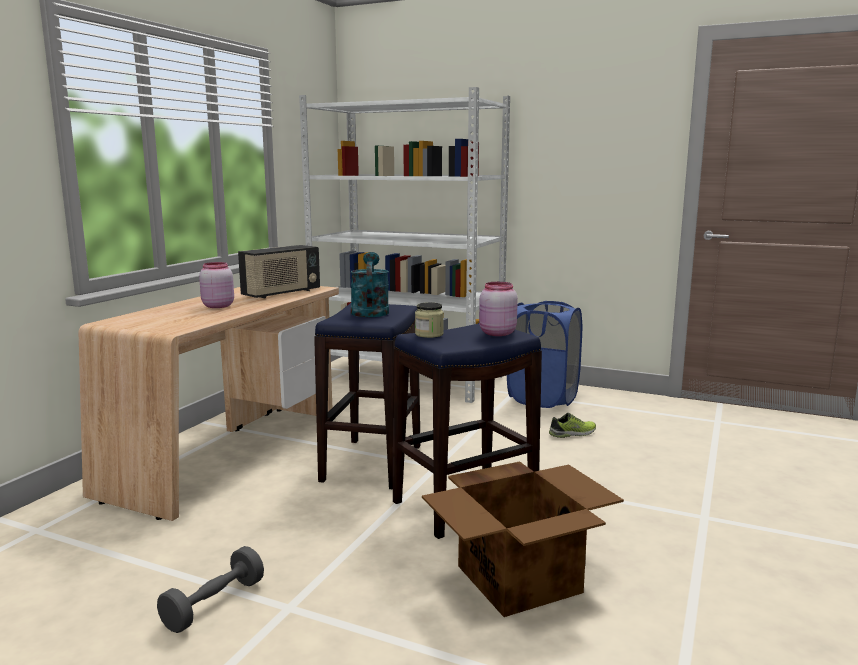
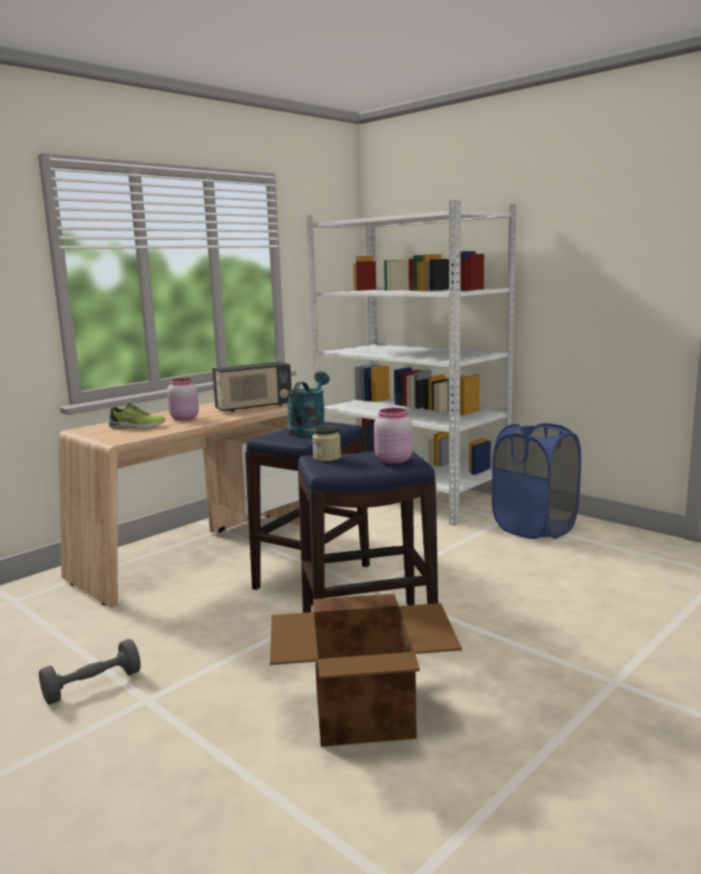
camera: 20 degrees right, 0 degrees up
(573, 433) = (537, 570): shoe -> shoe (137, 427)

